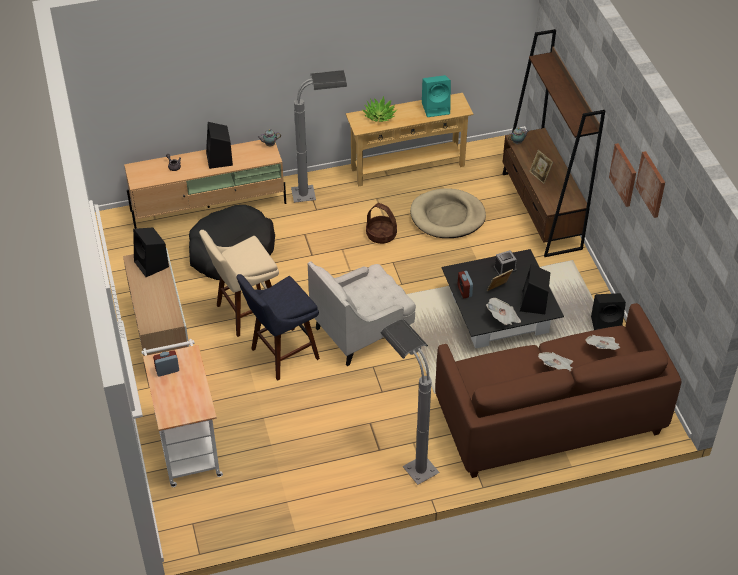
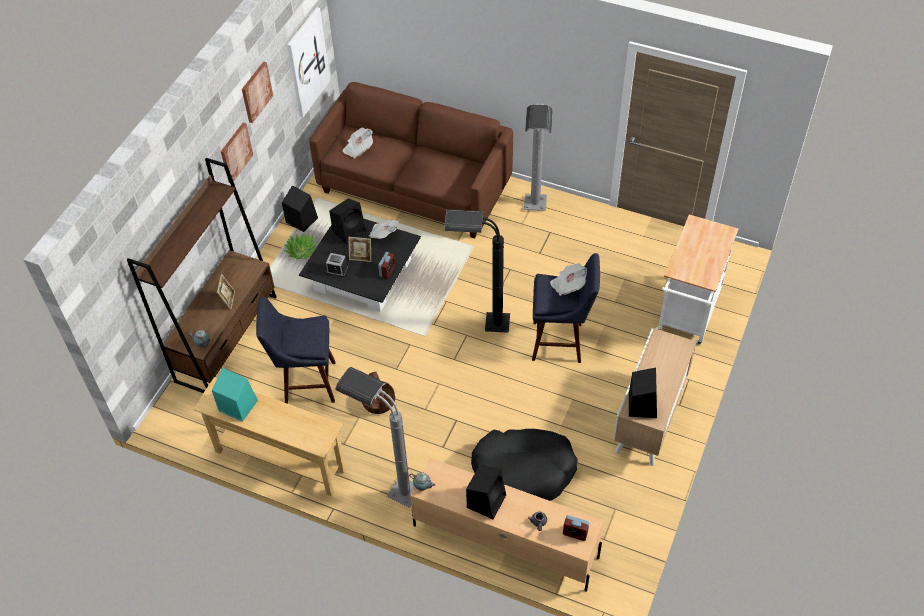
camera: 140 degrees left, 5 degrees up
(167, 370) = (703, 267): alarm clock -> alarm clock (575, 533)
(244, 313) = (561, 398): beige stool -> none
(362, 331) = (480, 323): white armchair -> black floor lamp
(379, 115) = (297, 432): potted plant -> potted plant (301, 251)
(447, 216) = (305, 383): beige dog bed -> blue stool
(556, 367) = (404, 154): newspaper -> newspaper (568, 285)
(689, 289) = (307, 62): none -> picture

